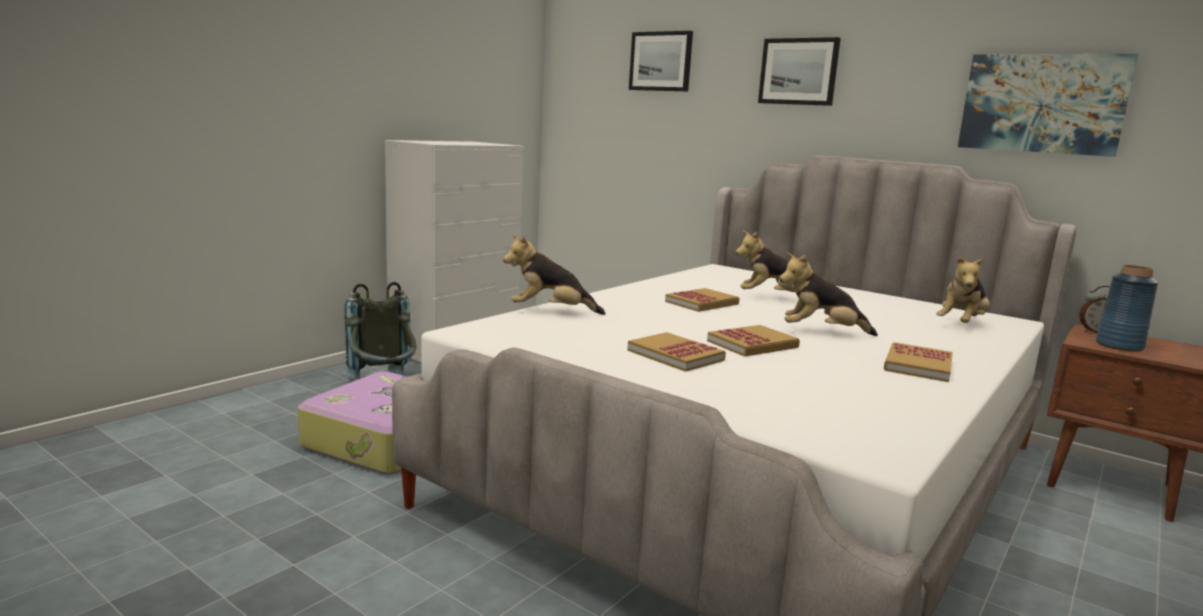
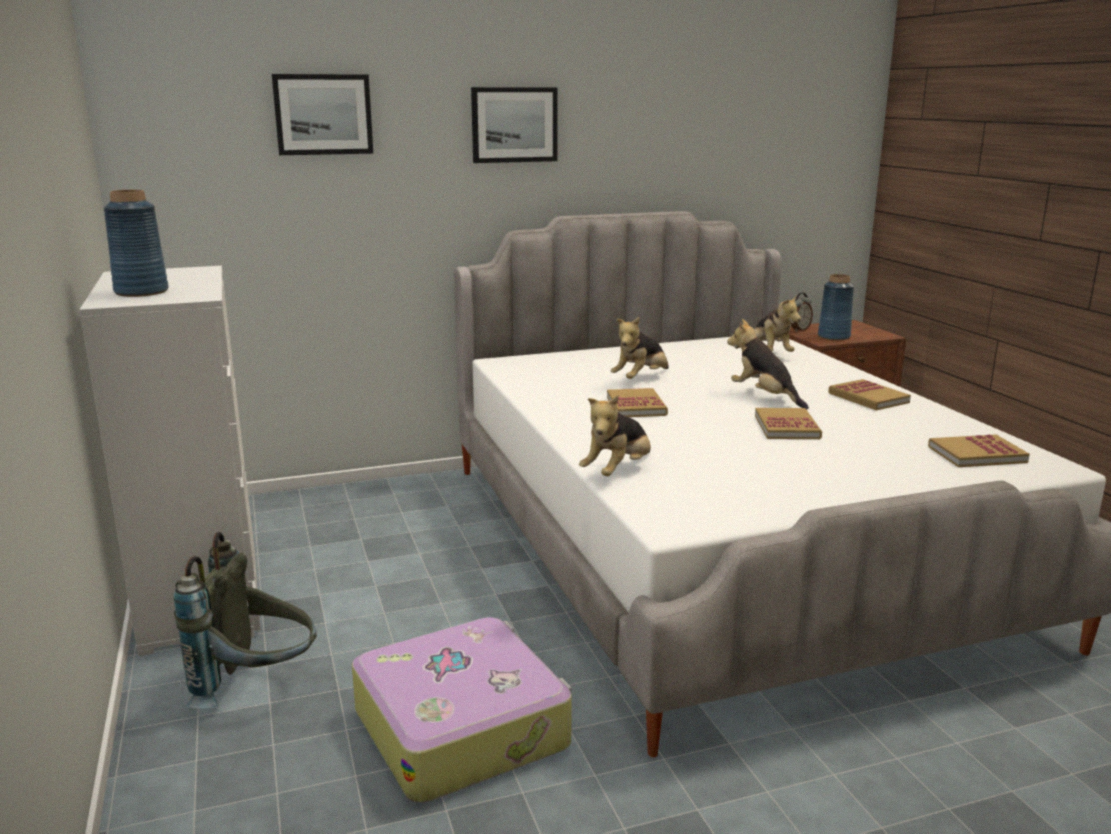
camera: 55 degrees left, 5 degrees up
(434, 141) = (142, 292): none -> blue vase
(675, 355) = (805, 460): book -> book (976, 454)
(821, 332) = (764, 396): plush toy -> plush toy turned 105 degrees clockwise
(1042, 104) = (732, 149): picture -> none

